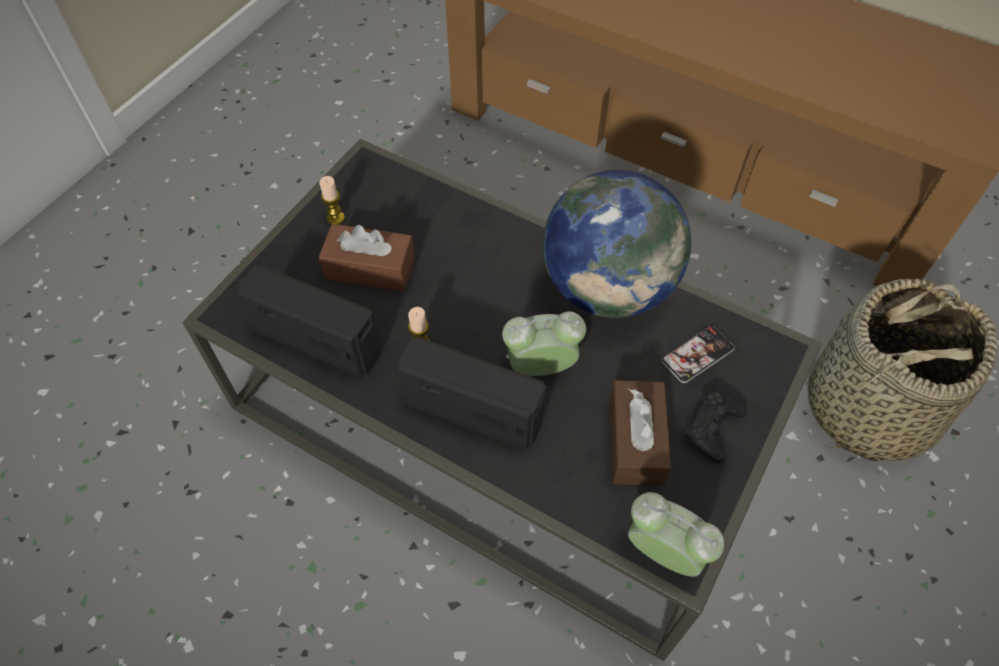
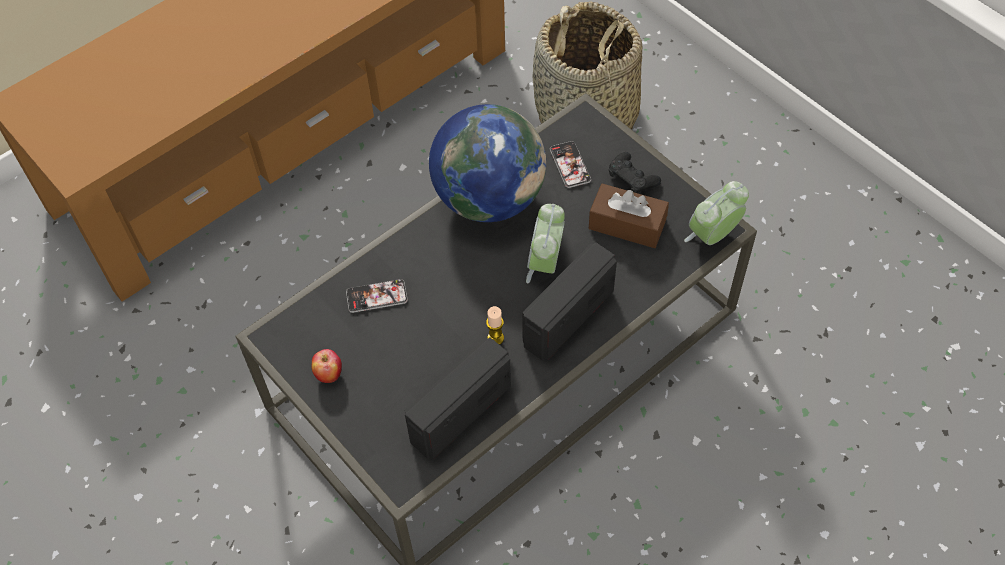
camera: 70 degrees left, 0 degrees up
(335, 218) = (329, 374): candle -> apple
(370, 268) = (399, 358): brown tissue box -> none
(439, 227) = (376, 296): none -> phone

